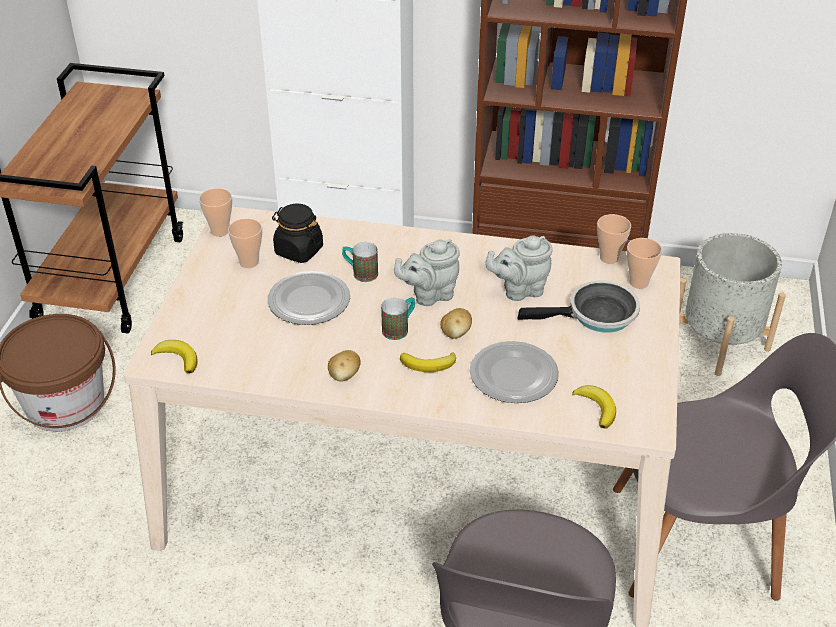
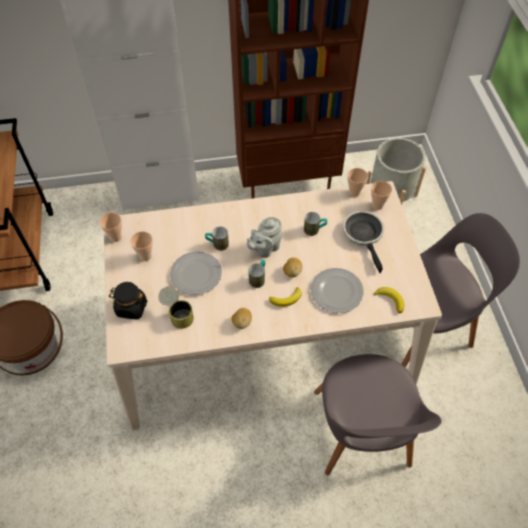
camera: 20 degrees left, 15 degrees up
(178, 358) = (136, 341): banana -> none
(256, 341) = (178, 314): none -> can
(298, 250) = (172, 238): black jar -> black jar (131, 308)
(519, 290) = (314, 230): grey teapot -> mug
(596, 315) = (364, 235): frying pan -> frying pan turned 75 degrees counterclockwise

